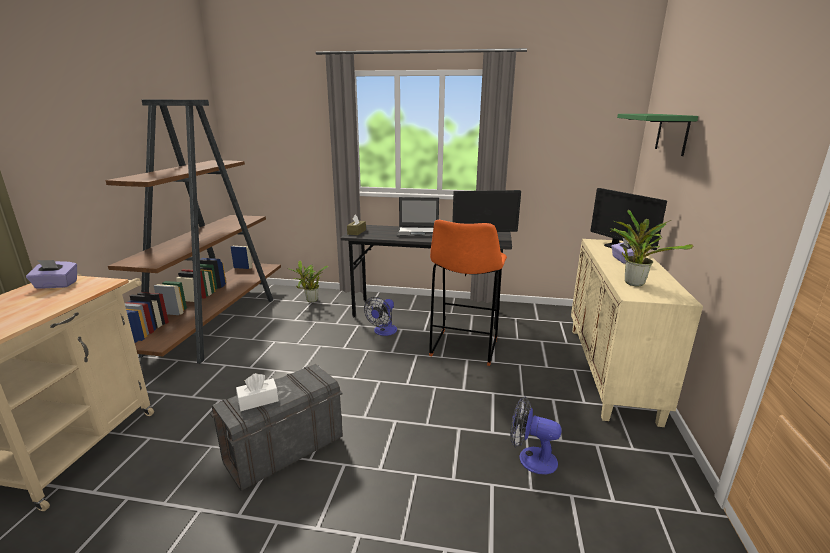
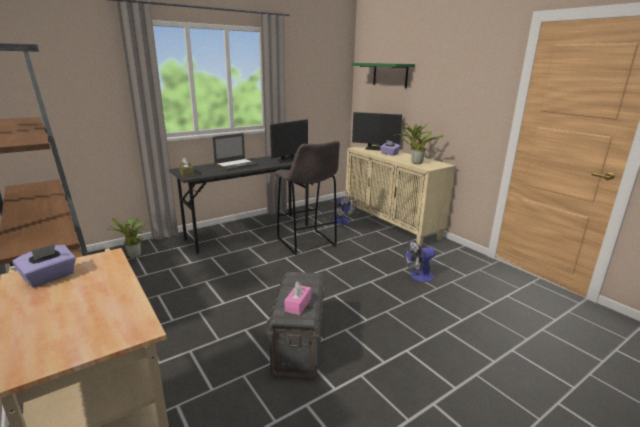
camera: 45 degrees left, 0 degrees up
(258, 401) = (298, 305): white tissue box -> pink tissue box
(383, 332) = (239, 254): fan -> fan (342, 222)
(463, 348) = (307, 243): orange stool -> grey stool

